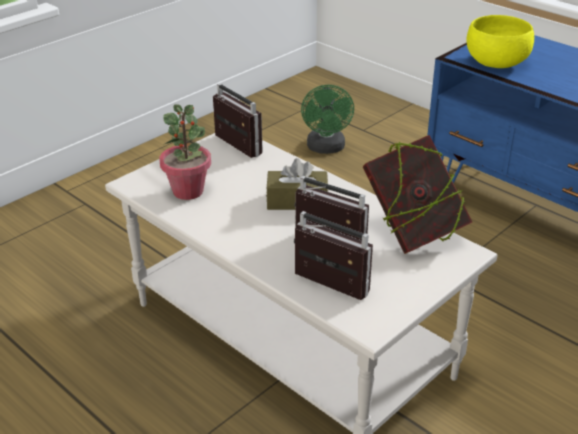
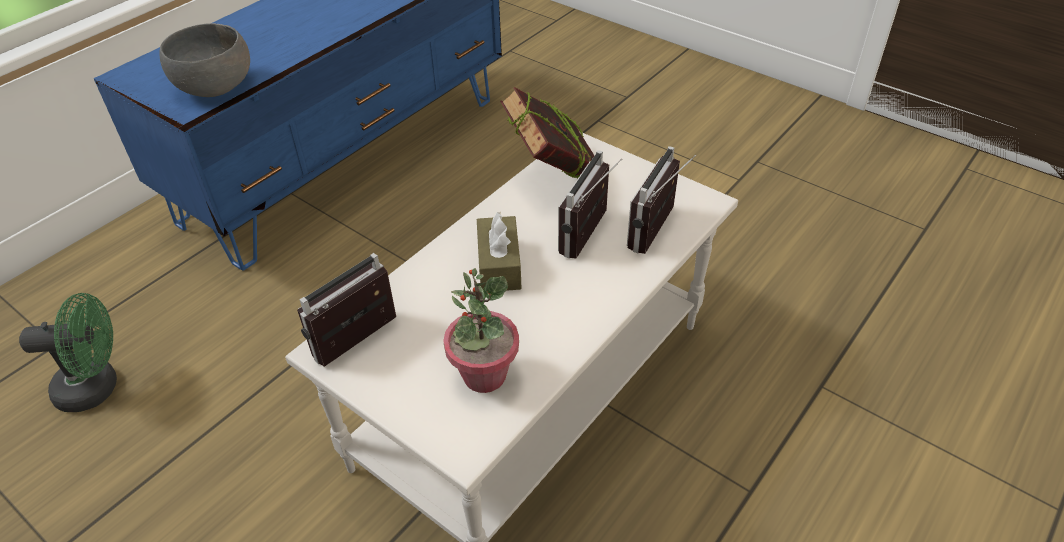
camera: 95 degrees left, 10 degrees up
(496, 62) = (215, 86): yellow bowl -> grey bowl

